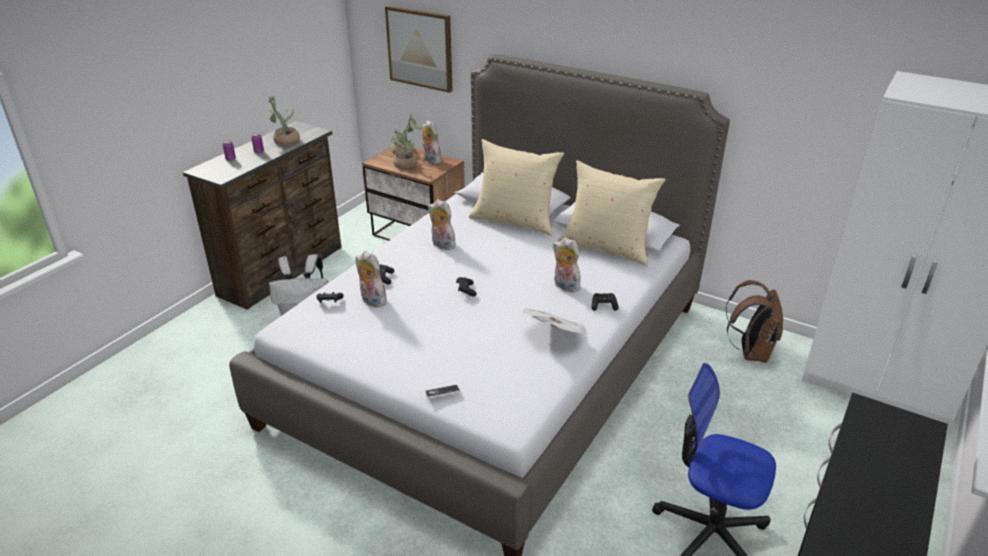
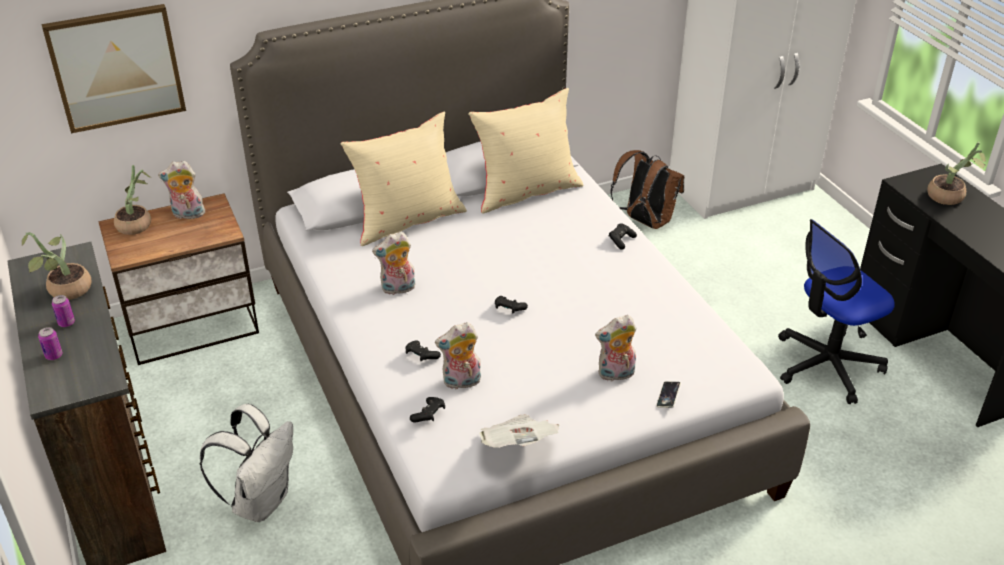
camera: 55 degrees left, 5 degrees up
(406, 166) = (175, 239): potted plant -> potted plant (950, 197)
(555, 334) = (639, 288): newspaper -> newspaper (518, 446)
(564, 286) = (565, 247): plush toy -> plush toy (616, 375)

